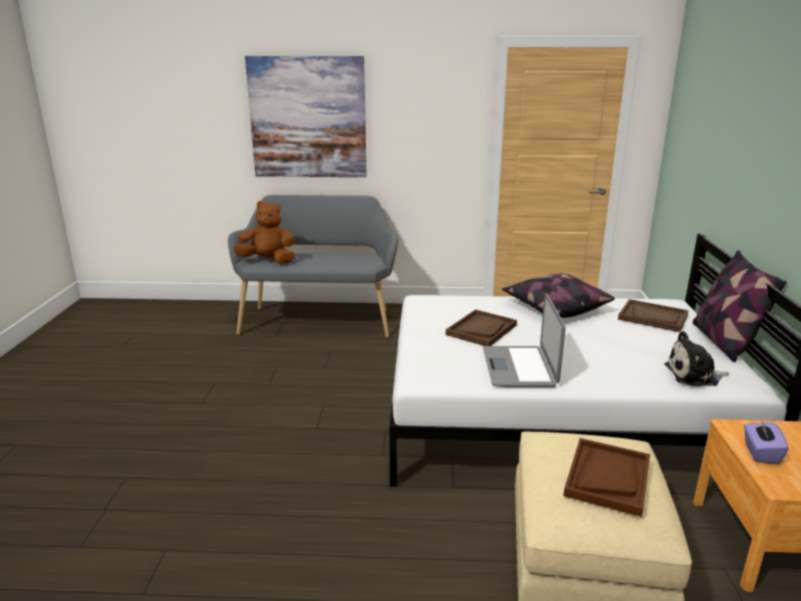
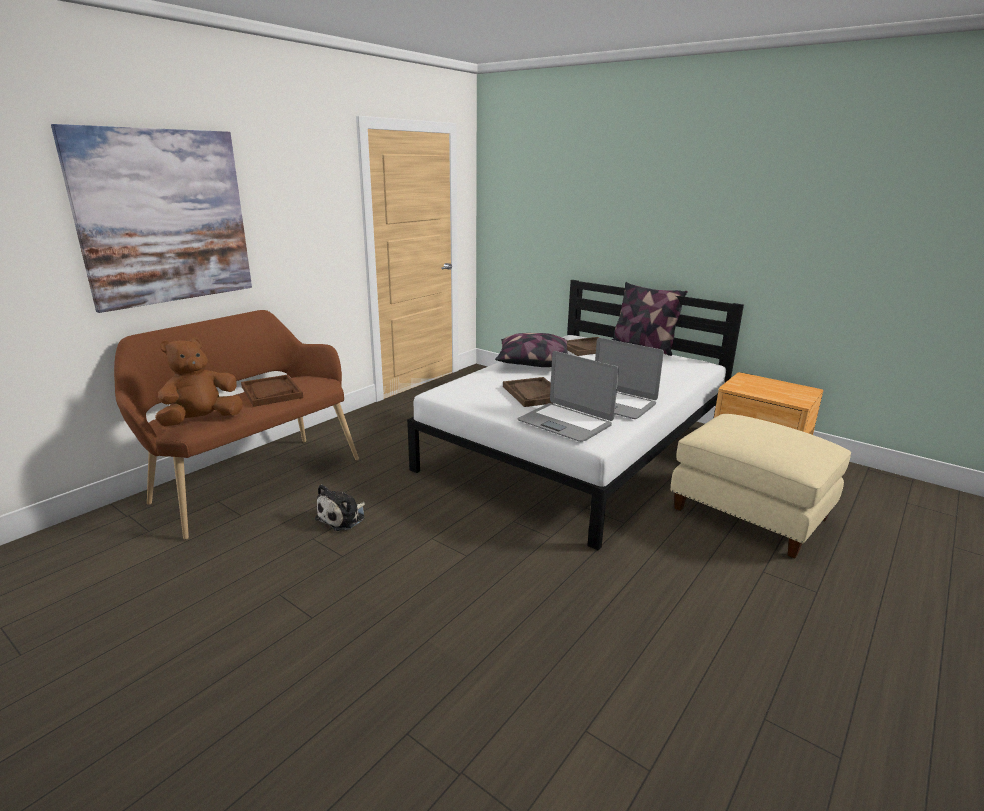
camera: 55 degrees left, 0 degrees up
(318, 319) = (252, 479): grey bench -> brown bench
(436, 359) = (565, 423): none -> laptop
(607, 477) = (776, 432): brown tray -> brown tray (271, 392)
(694, 375) = (678, 368): plush toy -> plush toy (343, 517)
(760, 453) = (763, 392): purple tissue box -> none

